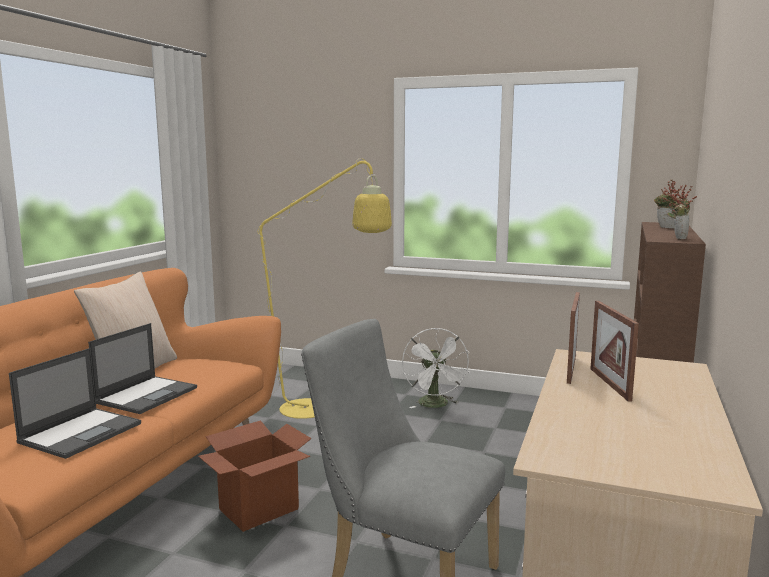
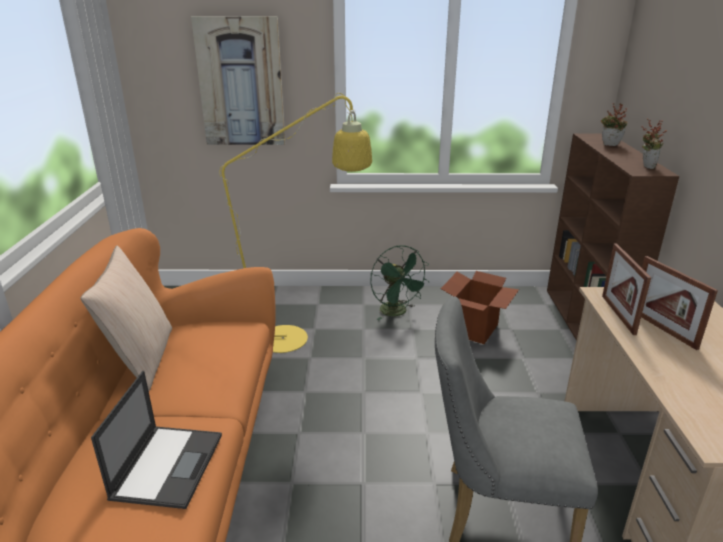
camera: 20 degrees left, 15 degrees up
(147, 395) = (190, 391): laptop -> none
(258, 509) = (325, 471): cardboard box -> cardboard box (475, 329)
(312, 165) = (241, 82): none -> picture
(436, 405) = (397, 312): white fan -> green fan

